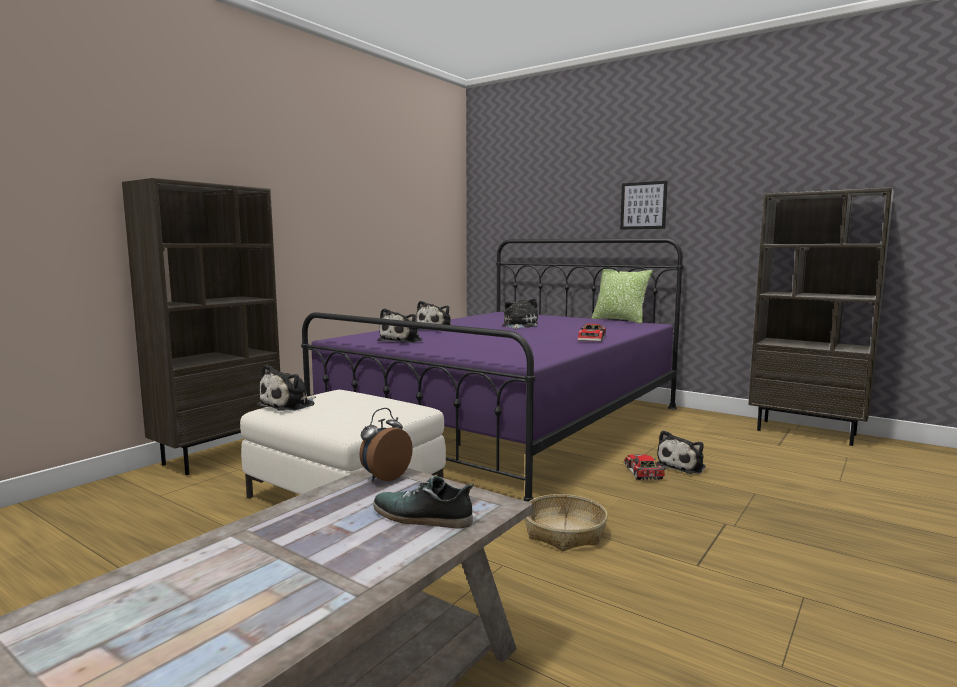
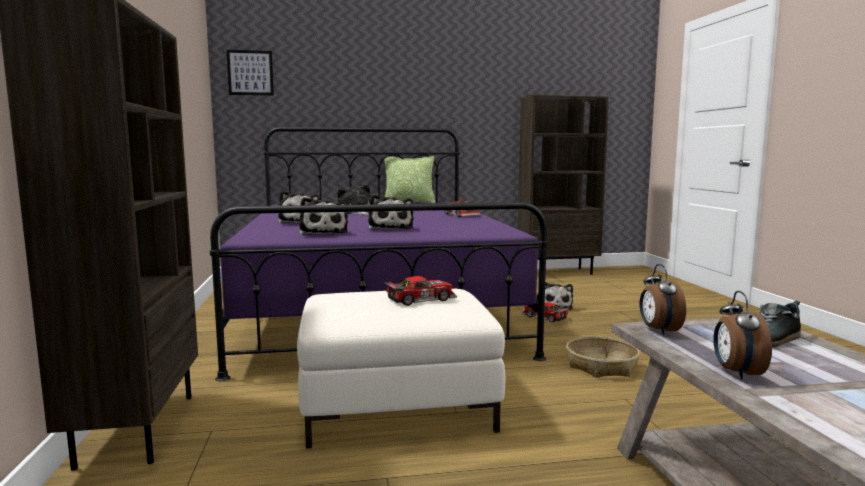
camera: 45 degrees left, 0 degrees up
(288, 520) = (736, 372): none -> alarm clock
(289, 405) = (339, 315): plush toy -> plush toy (390, 228)
(363, 407) = (419, 299): none -> toy car
(643, 205) = (418, 99): picture -> picture (250, 73)

